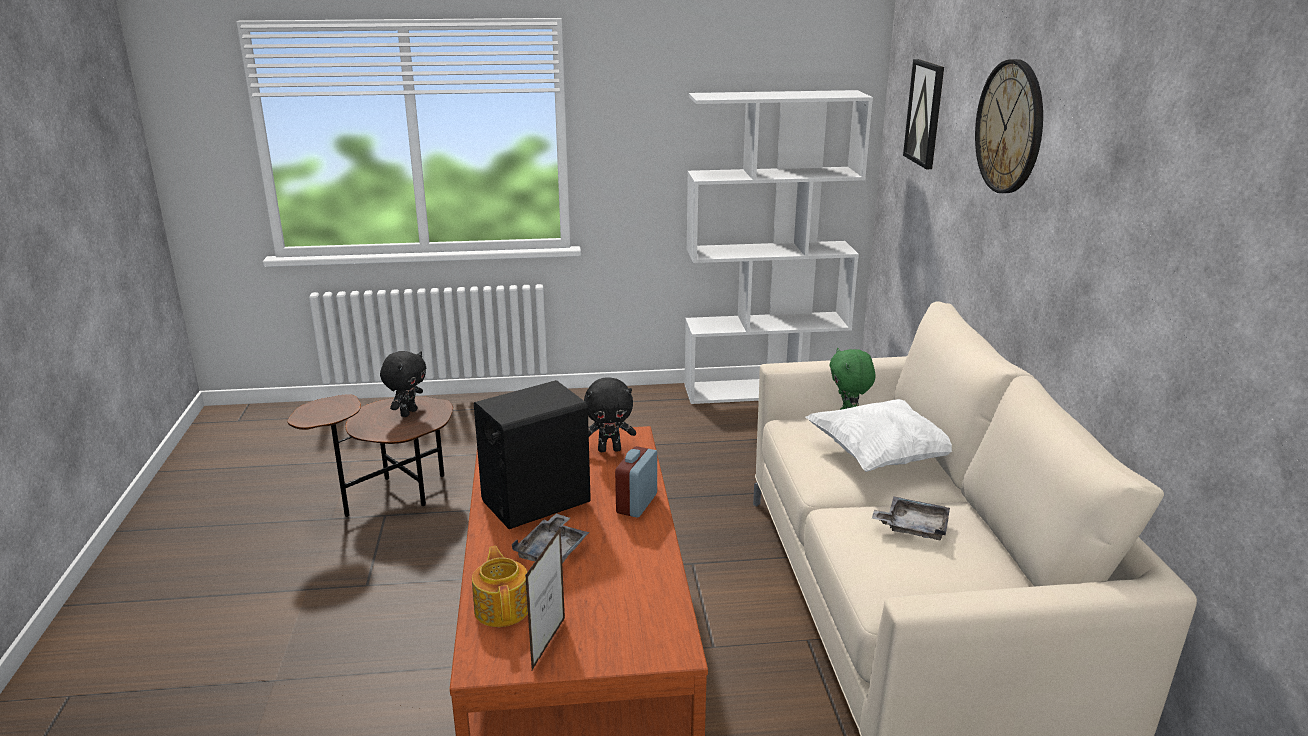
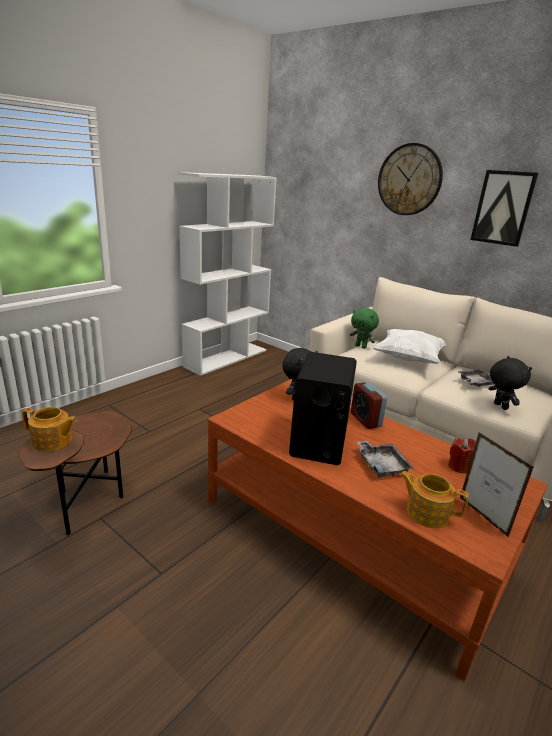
camera: 45 degrees left, 0 degrees up
(331, 407) = (52, 441): none -> teapot
(408, 413) = (89, 429): black plush toy -> black plush toy (499, 406)
(635, 596) = (459, 467): none -> red candle
(925, 113) = (315, 183): picture -> picture (503, 208)

